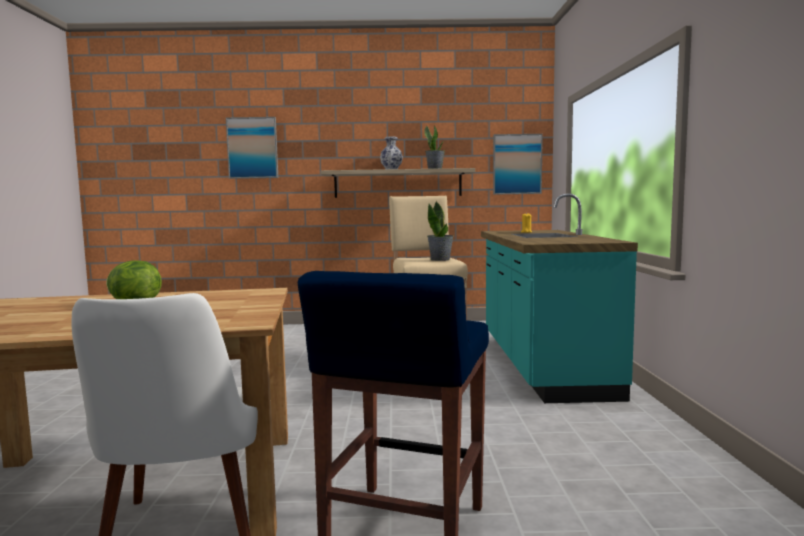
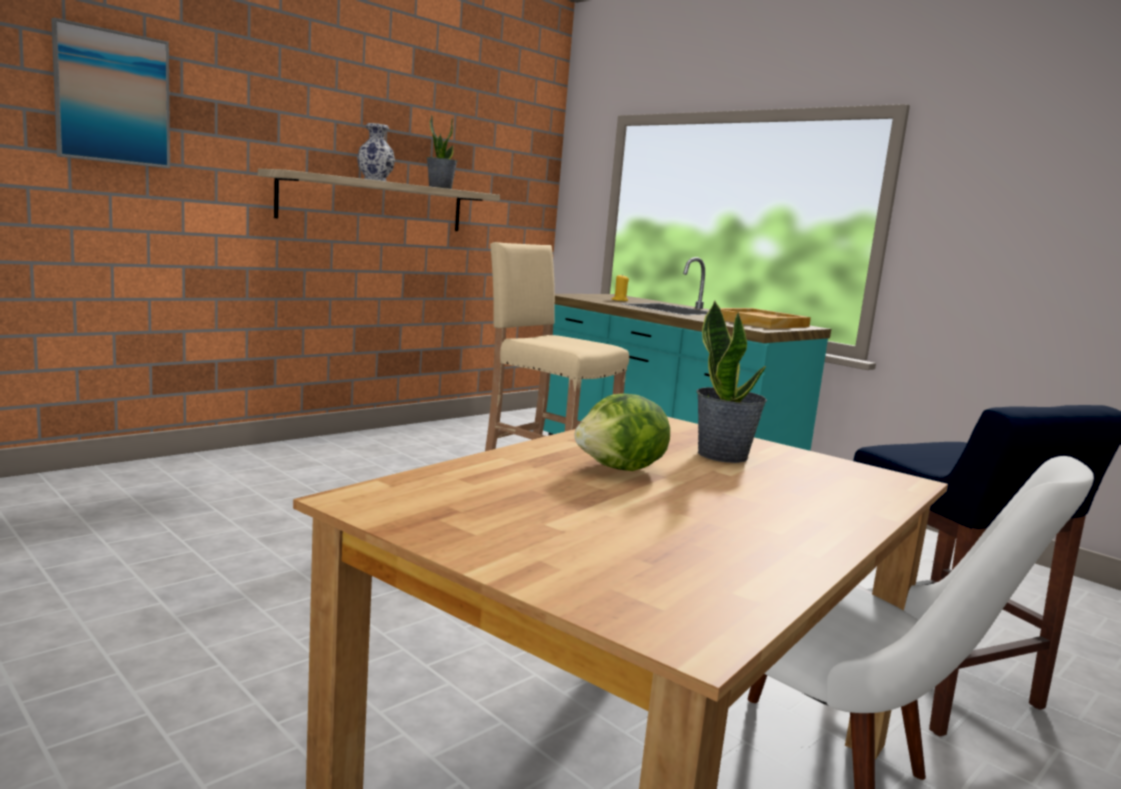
camera: 45 degrees left, 5 degrees up
(440, 259) = (589, 343): potted plant -> potted plant (723, 455)
(517, 164) = (523, 192): picture -> none
(573, 240) = (760, 322): none -> beige tray

